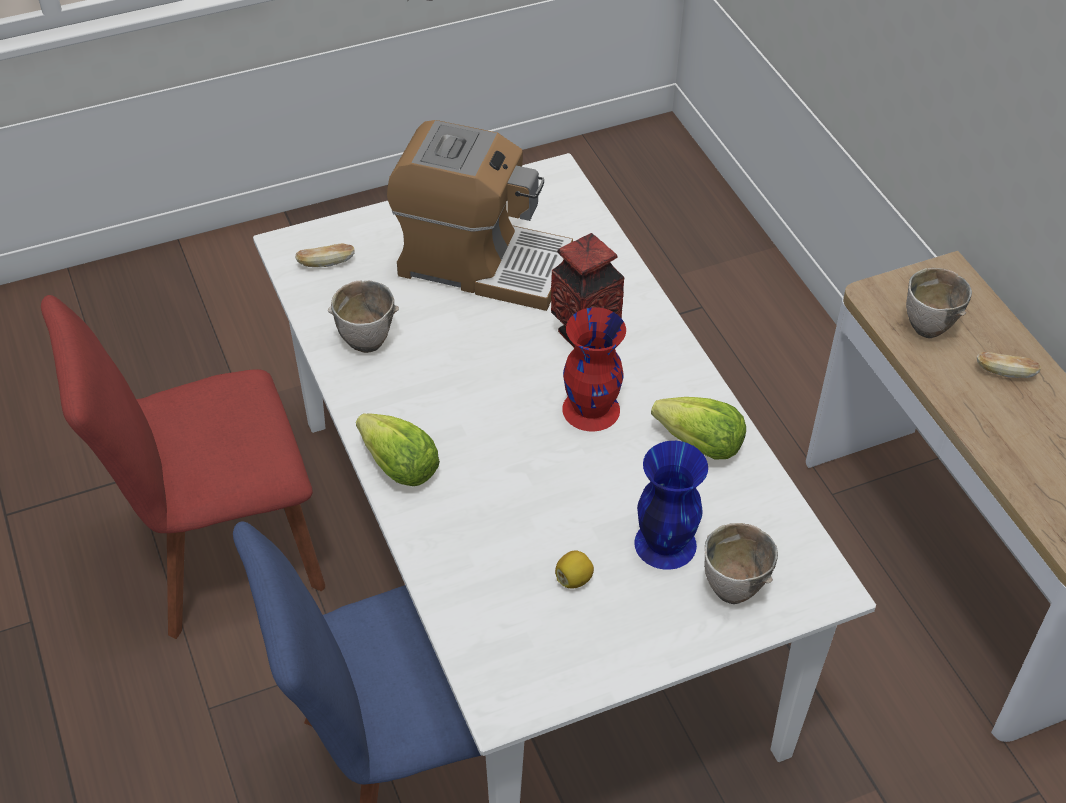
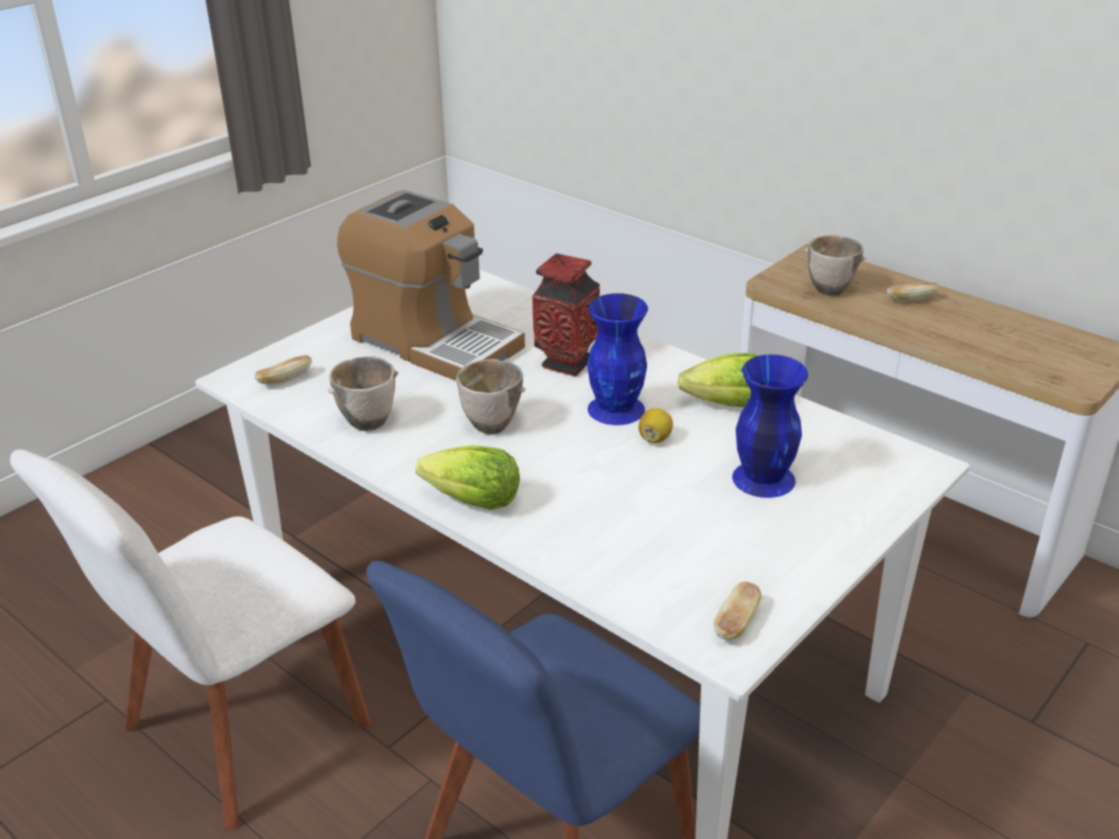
camera: 25 degrees left, 15 degrees down
(217, 552) = (237, 734): red chair -> white chair
(481, 263) = (434, 342): coffee machine -> coffee machine turned 45 degrees clockwise
(526, 684) = (736, 623): none -> bread
(574, 579) = (708, 529): lemon -> lemon (655, 438)
(591, 410) = (617, 409): red vase -> blue vase
(734, 591) = (851, 491): bowl -> bowl (493, 426)

